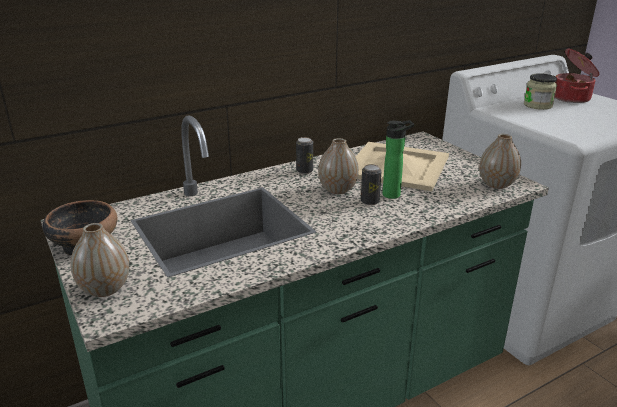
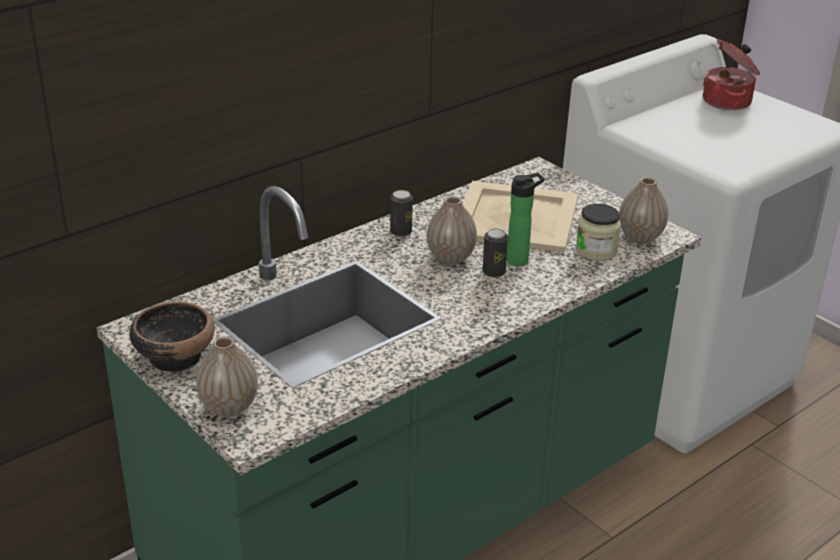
camera: 10 degrees left, 5 degrees up
(538, 105) = (685, 117): jar -> jar (596, 251)

